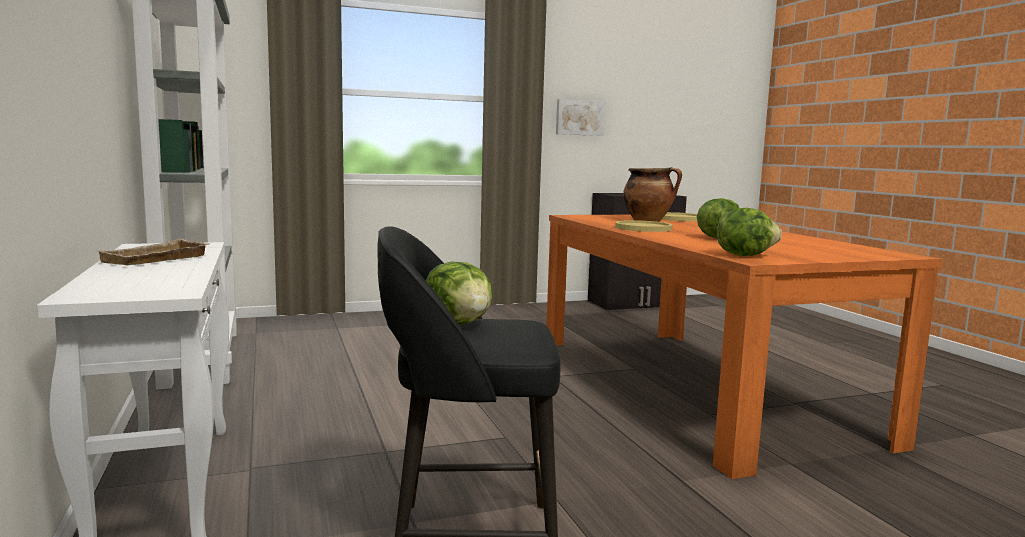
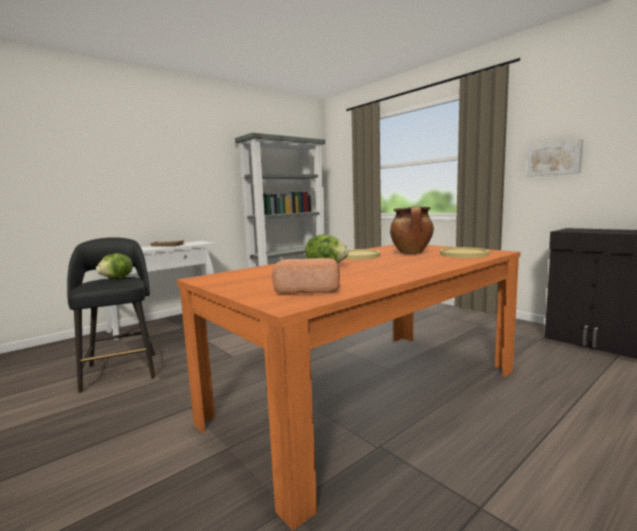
camera: 70 degrees right, 0 degrees up
(744, 255) = (224, 276): lettuce -> none
(842, 249) = (308, 290): none -> bread

